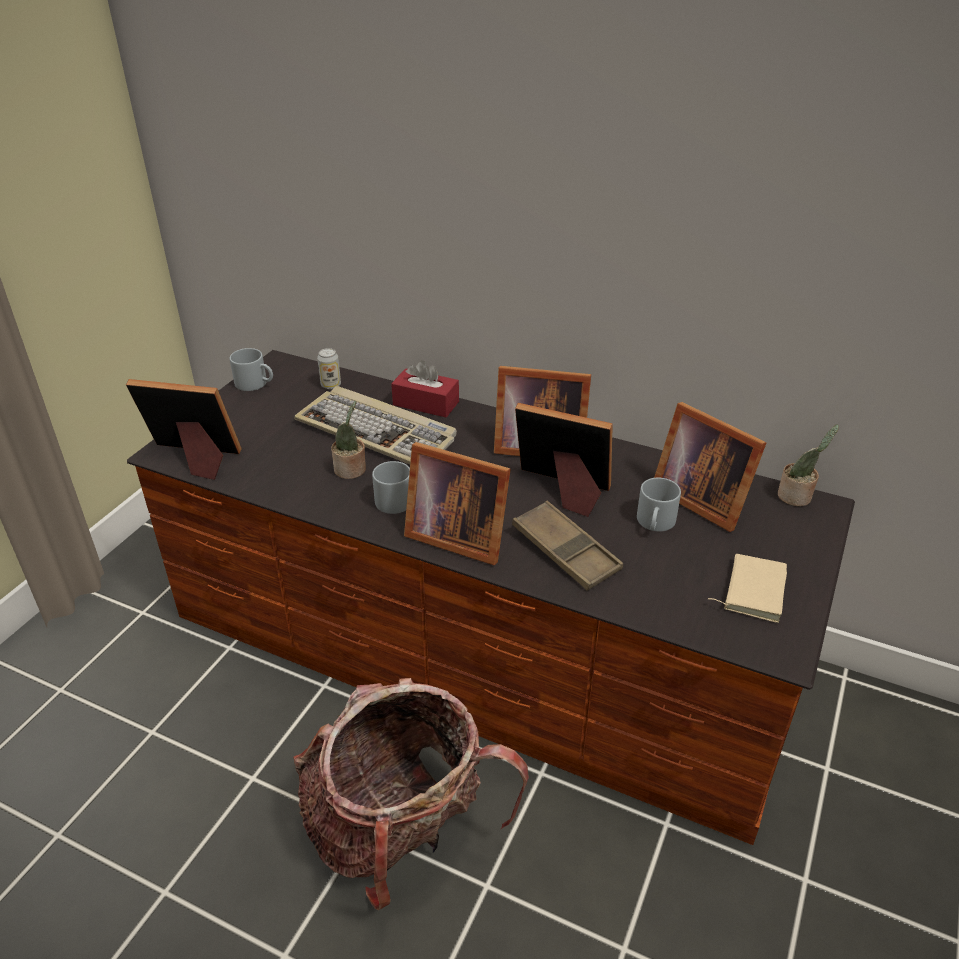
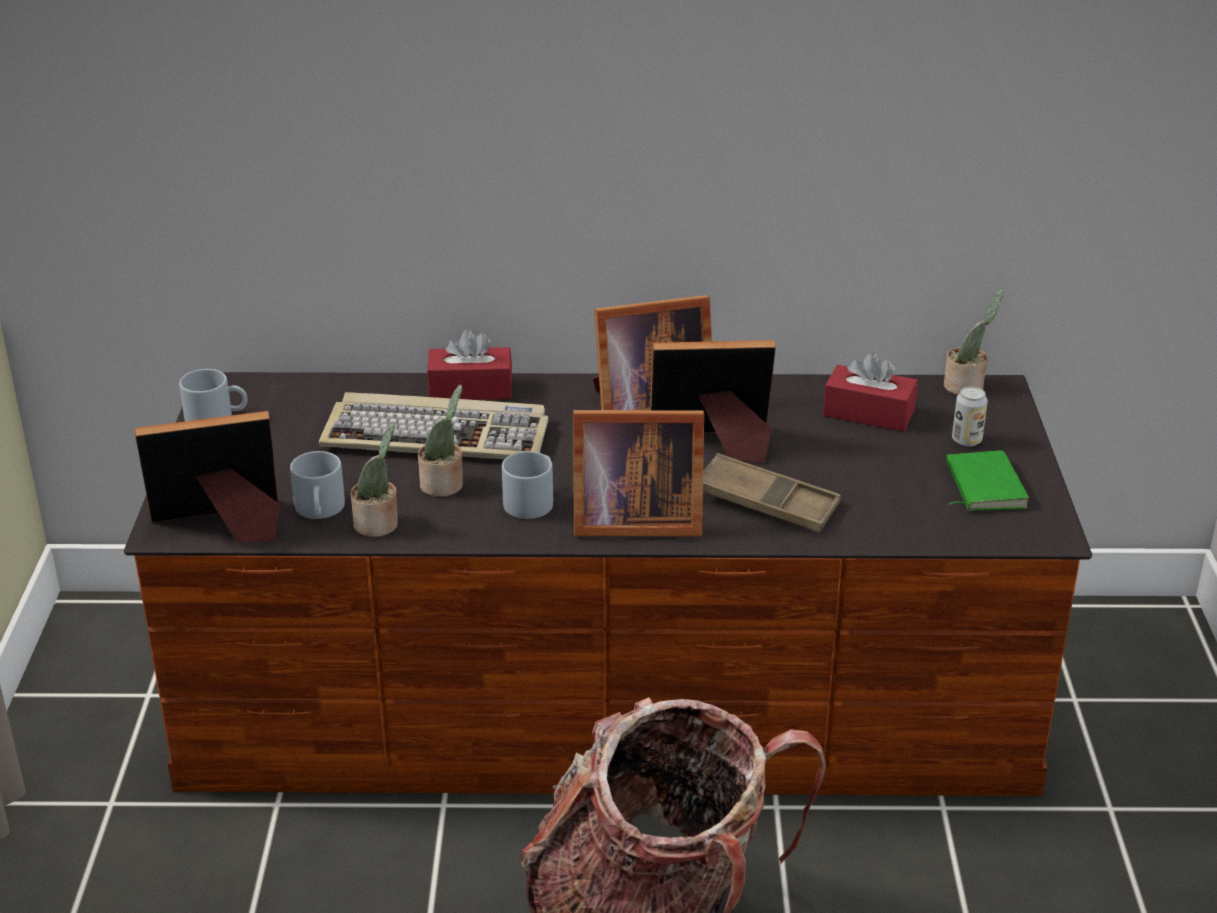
camera: 25 degrees left, 5 degrees down
(286, 488) = (379, 525): none -> potted plant
(331, 385) = (324, 396): can -> can (966, 440)
(655, 523) = (841, 450): grey mug -> grey mug (320, 510)
(699, 498) = (868, 413): picture frame -> red tissue box
(752, 590) = (982, 486): beige book -> green book

